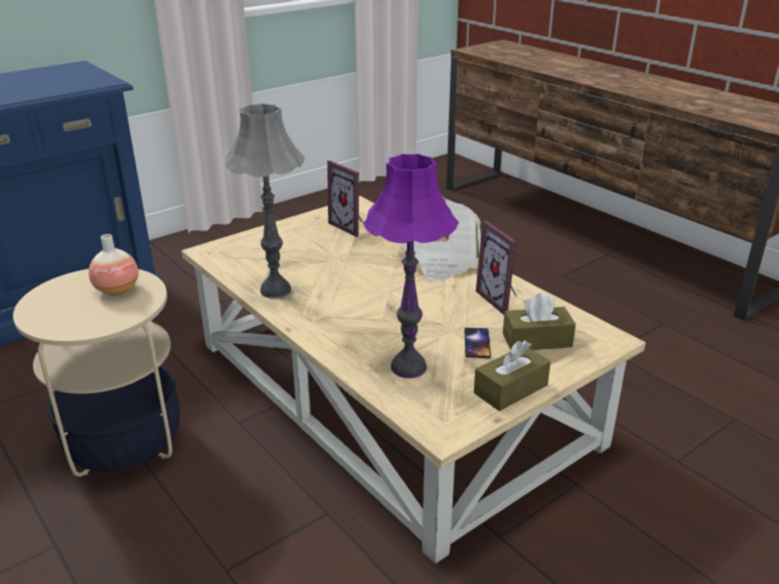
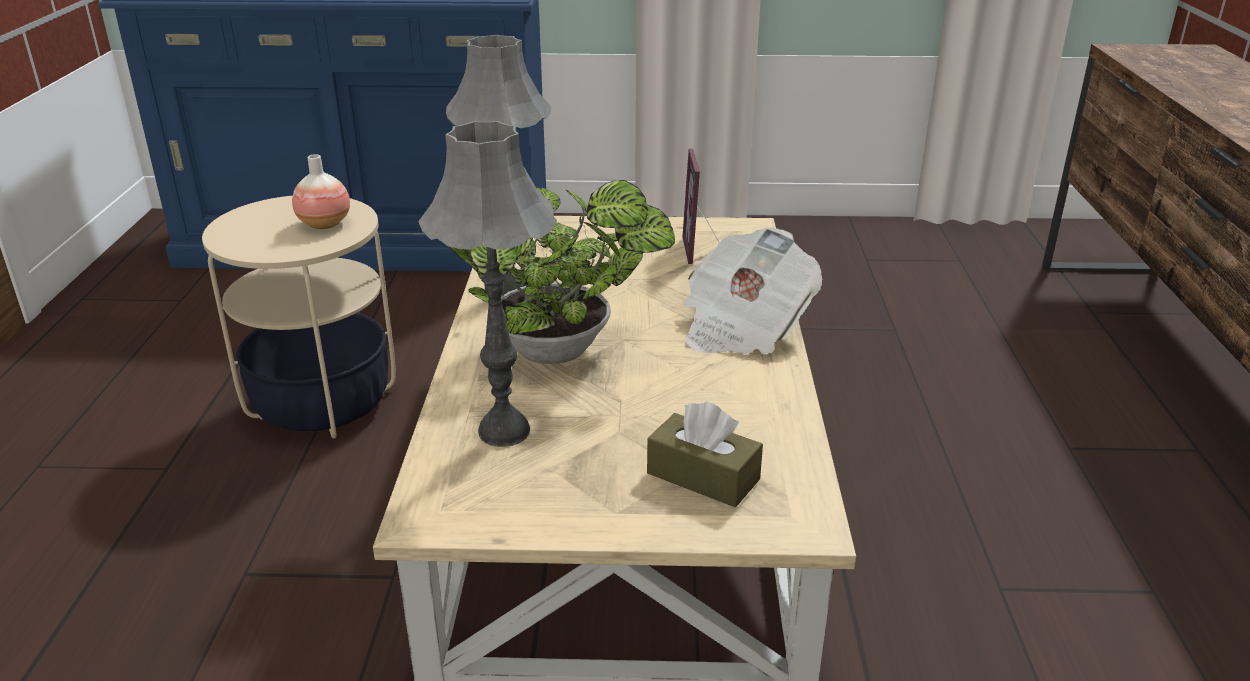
camera: 40 degrees right, 0 degrees up
(366, 312) = (561, 351): none -> potted plant
(408, 367) = (503, 432): purple table lamp -> grey table lamp
(477, 343) = (623, 443): phone -> none
(502, 299) = (743, 407): picture frame -> none
(510, 389) = (571, 515): brown tissue box -> none

